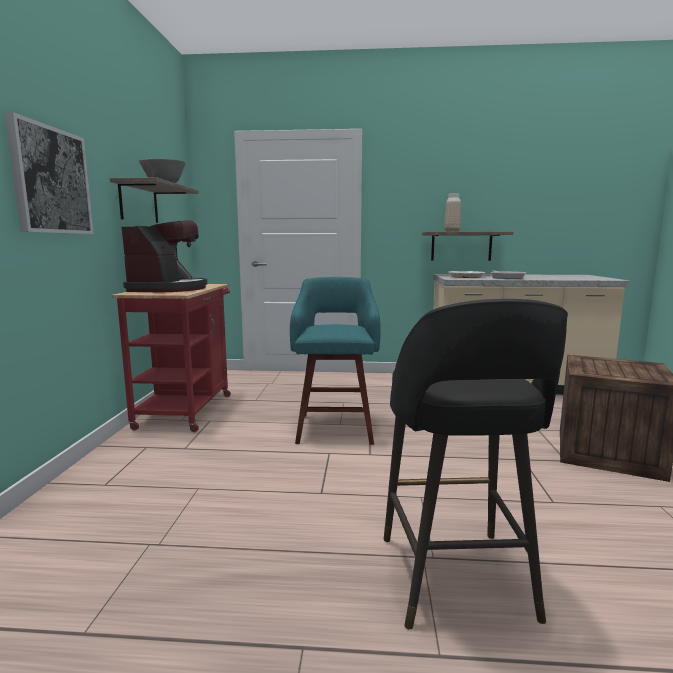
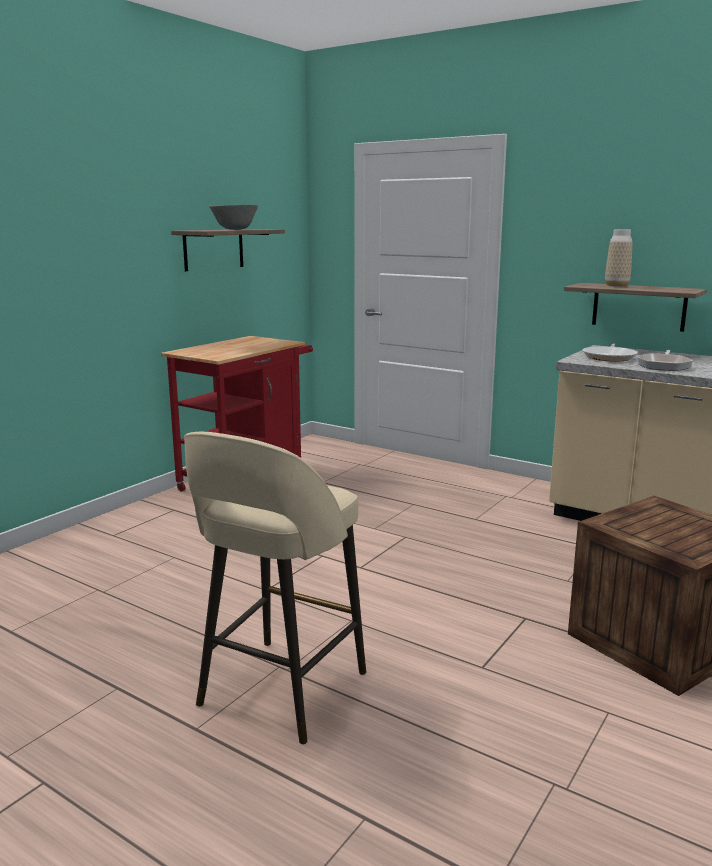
camera: 30 degrees right, 5 degrees up
(51, 181) = (95, 249): picture -> none
(169, 289) = (225, 347): coffee machine -> none
(335, 427) = (365, 530): turquoise stool -> none
(456, 580) = (280, 691): black stool -> beige stool

